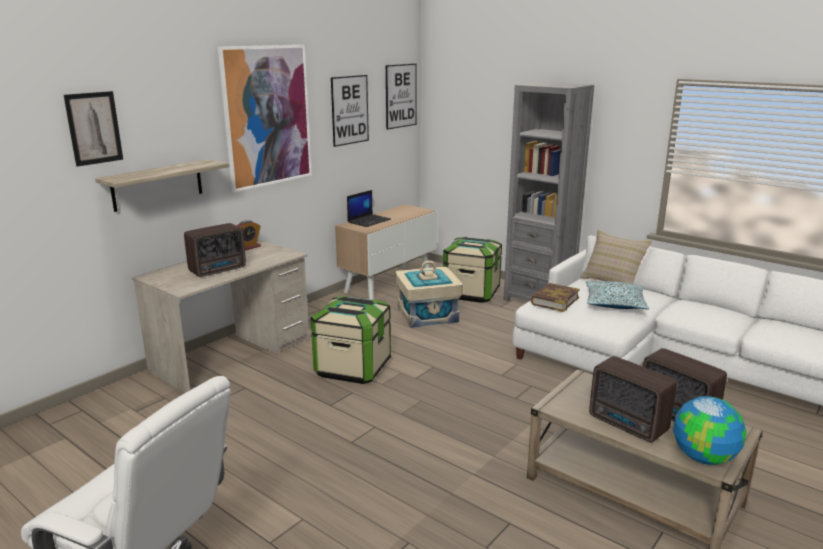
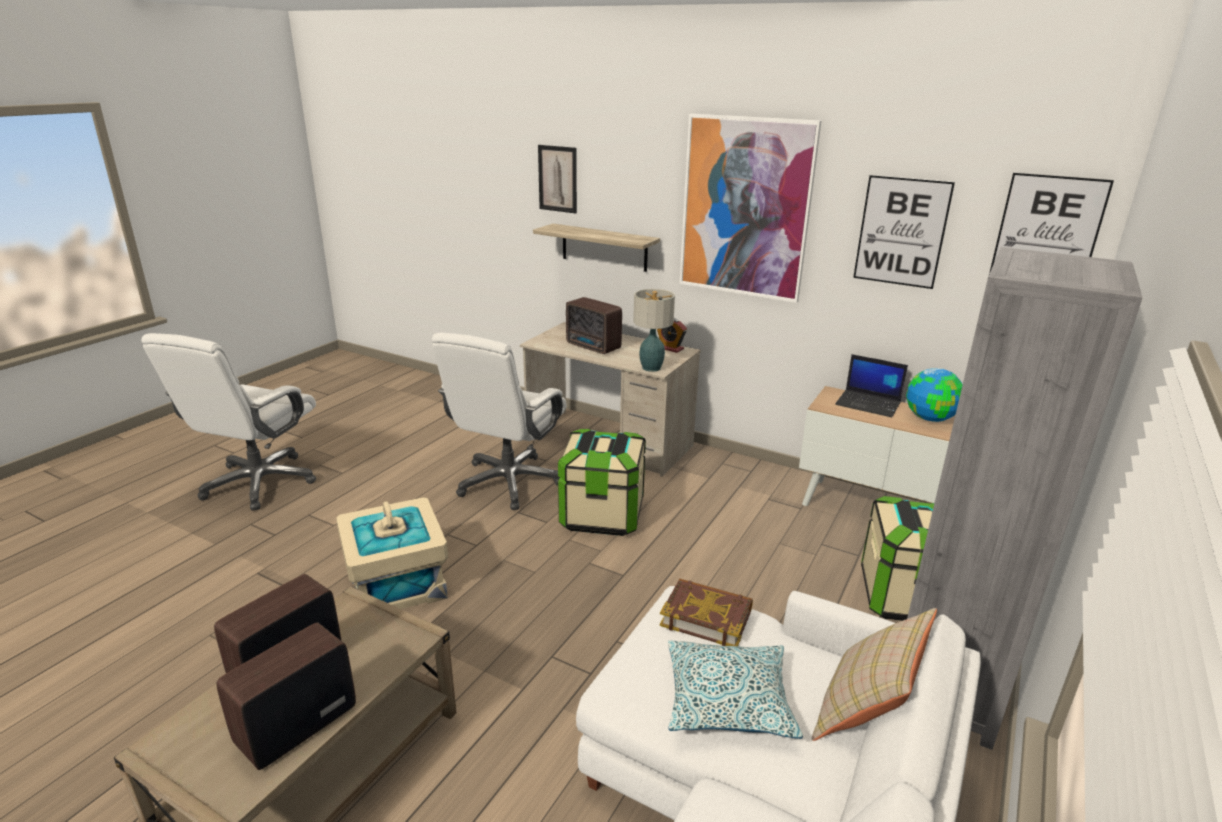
camera: 80 degrees right, 5 degrees up
(274, 408) = (508, 482): none -> white office chair
(285, 255) = (651, 368): none -> table lamp
(427, 314) = (788, 557): beige storage box -> beige storage box (398, 584)
(703, 457) = (184, 737): globe -> globe (930, 418)

